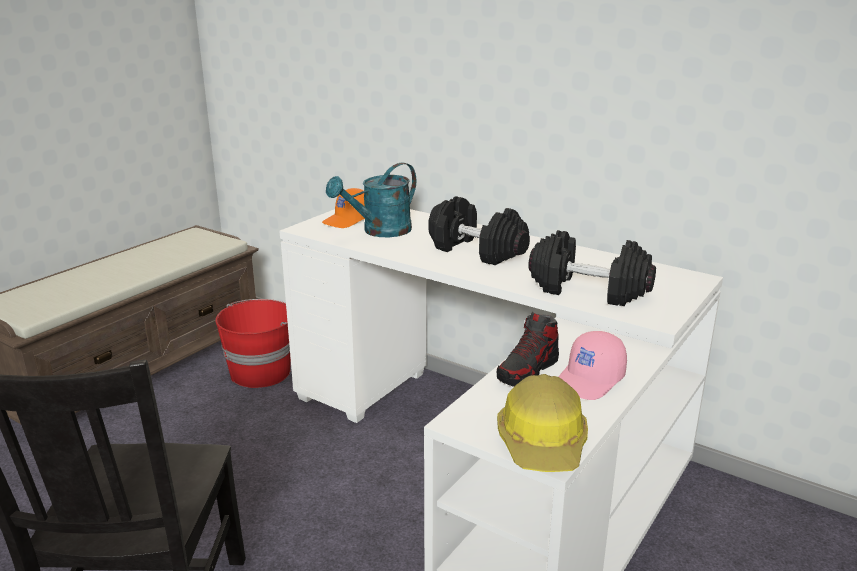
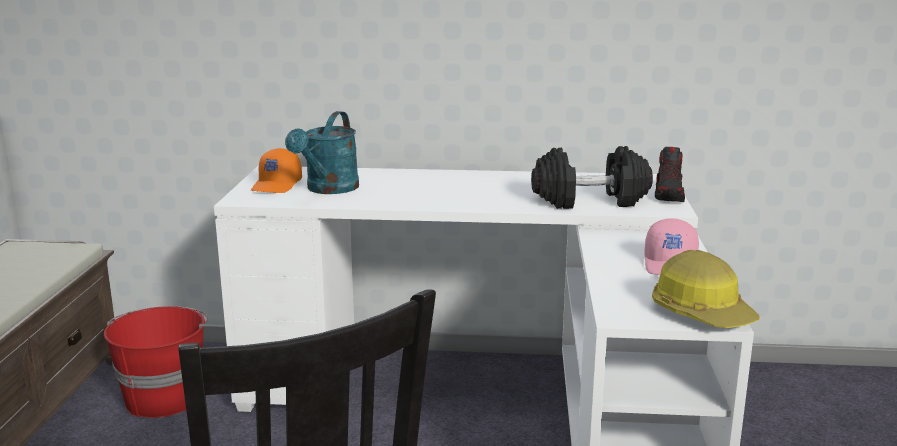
camera: 30 degrees left, 5 degrees down
(477, 251) = (450, 189): black dumbbell -> none
(528, 371) = (616, 269): shoe -> shoe (669, 195)

